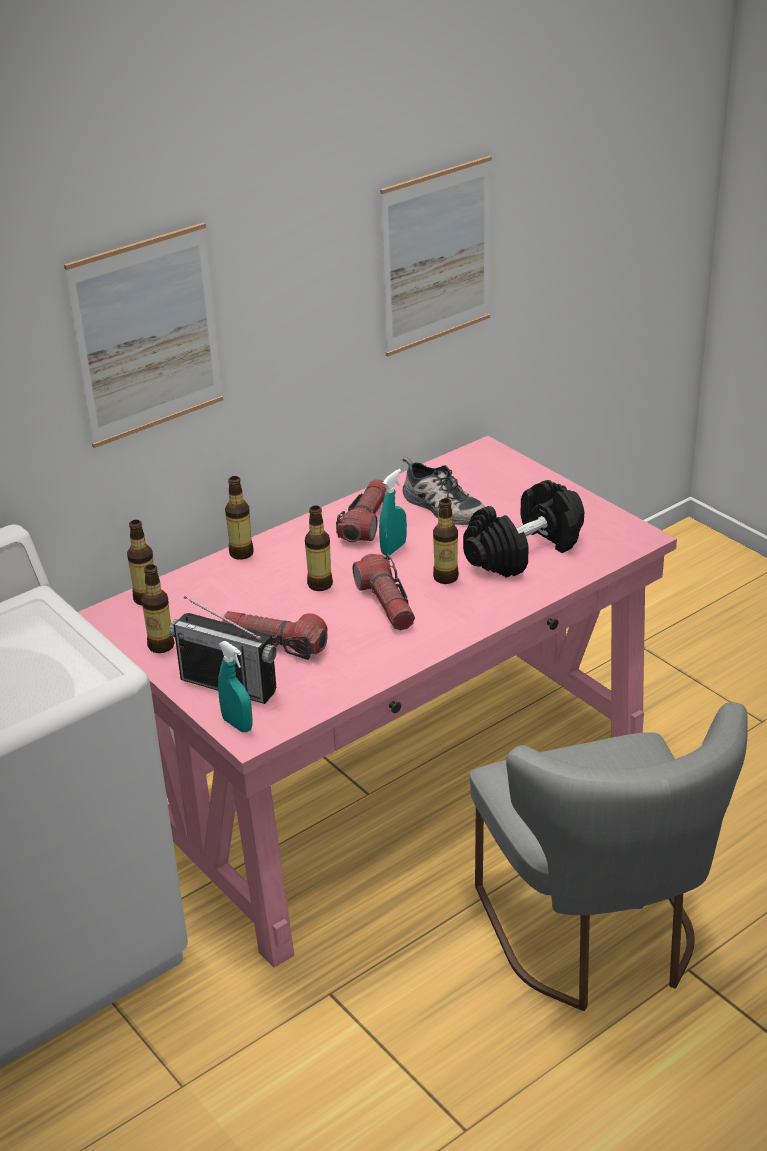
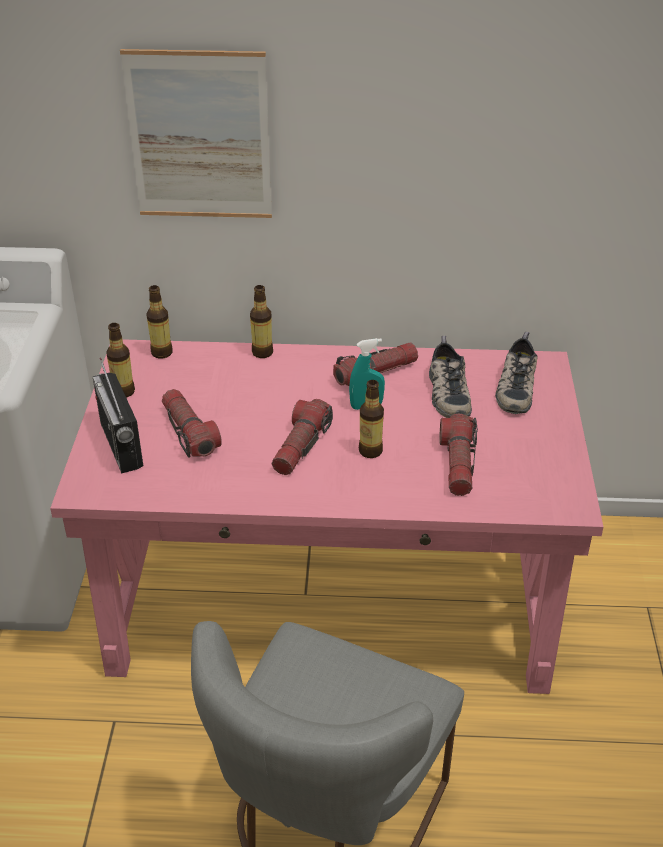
camera: 40 degrees right, 5 degrees up
(237, 724) = (86, 477): turquoise spray bottle -> none
(320, 584) = (278, 405): bottle -> none
(437, 256) = (535, 161): picture -> none
(486, 478) = (515, 386): none -> shoe
(523, 552) = (458, 464): black dumbbell -> flashlight

